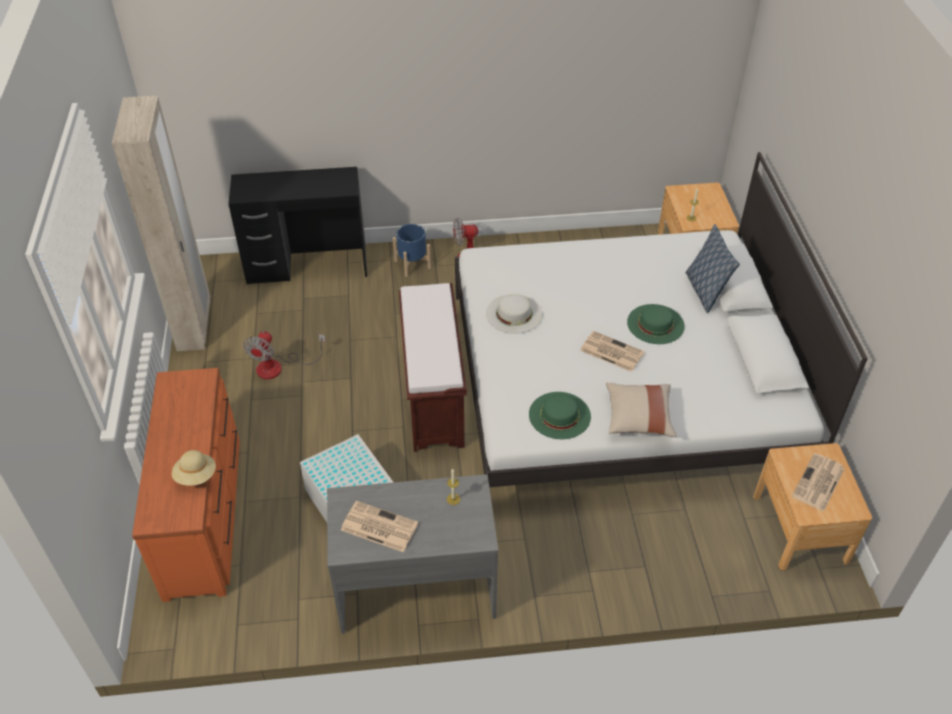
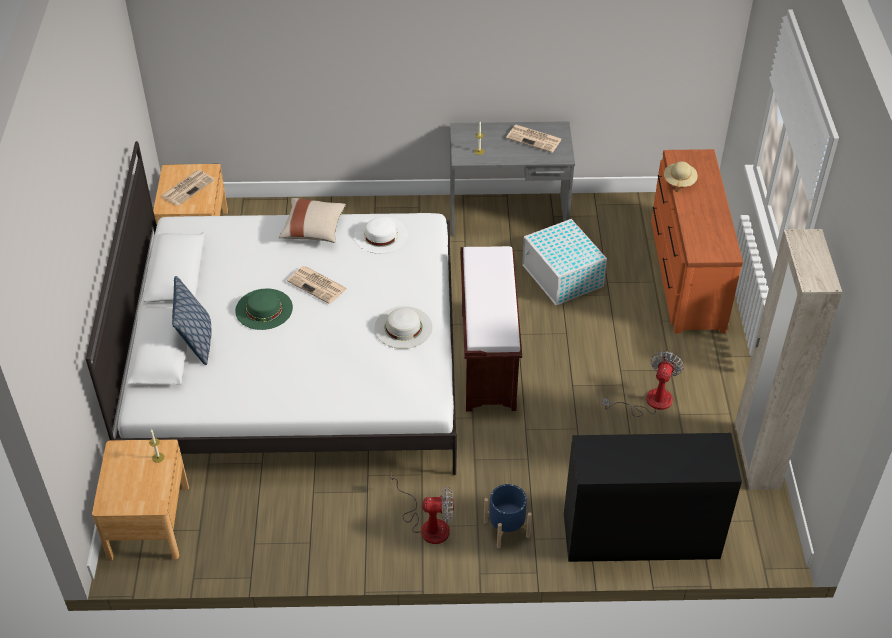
camera: 175 degrees left, 0 degrees up
(559, 415) = (380, 235): green hat -> white hat

